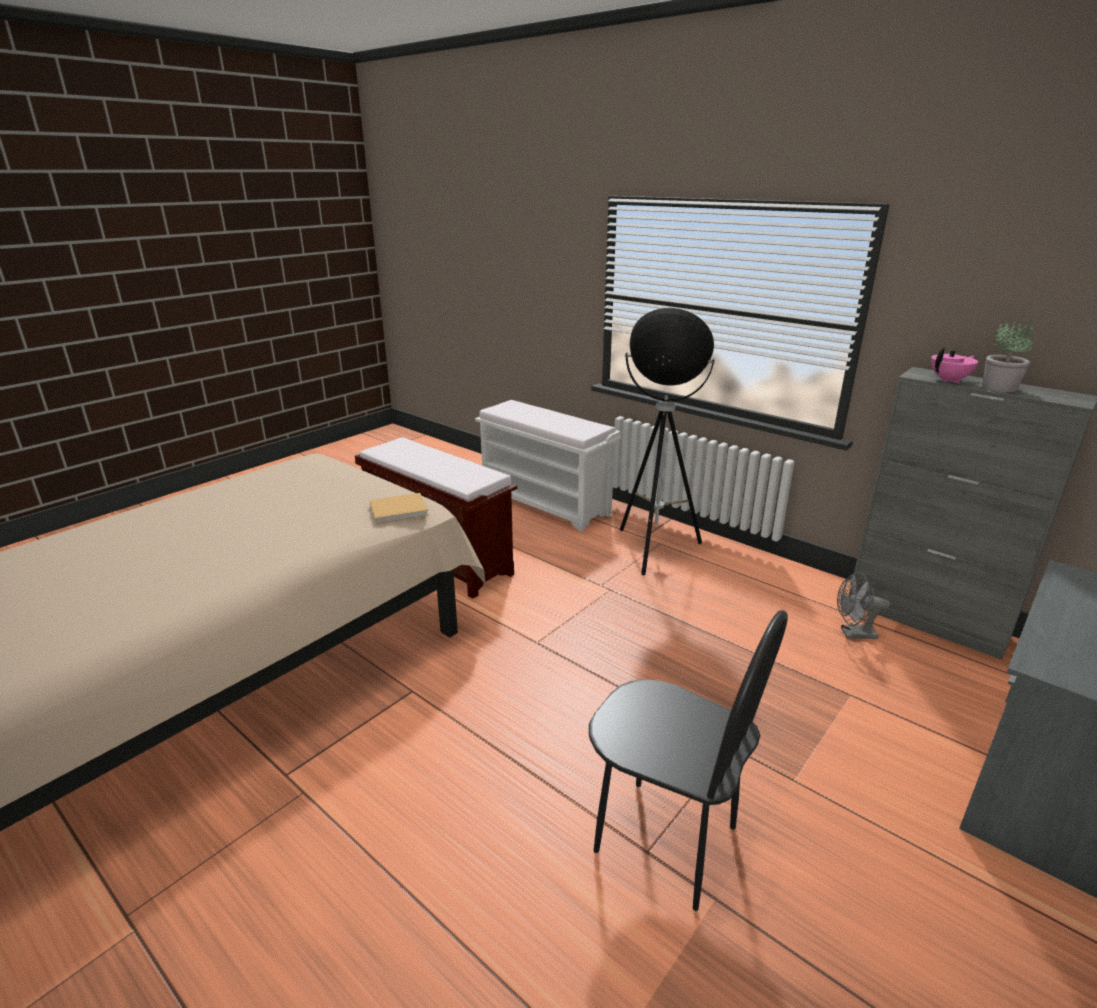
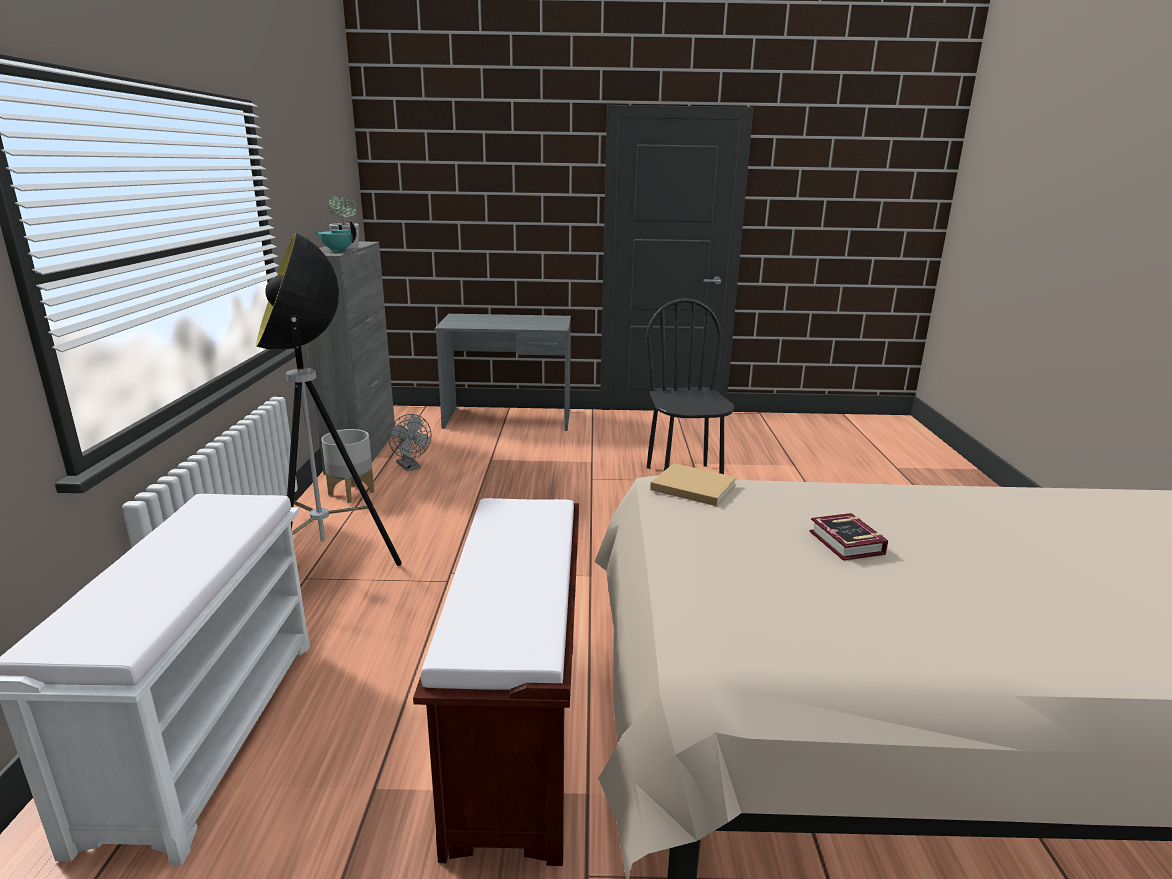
camera: 130 degrees left, 5 degrees down
(275, 514) = (846, 544): none -> book
(799, 587) = (351, 493): none -> grey planter
(949, 380) = (338, 250): pink teapot -> turquoise teapot

